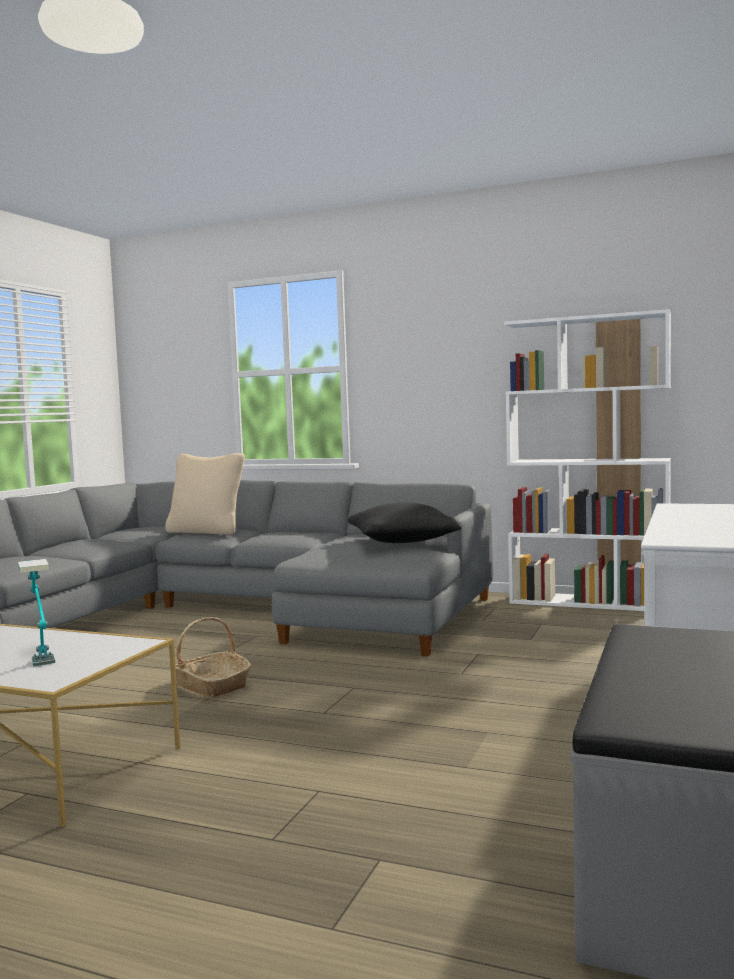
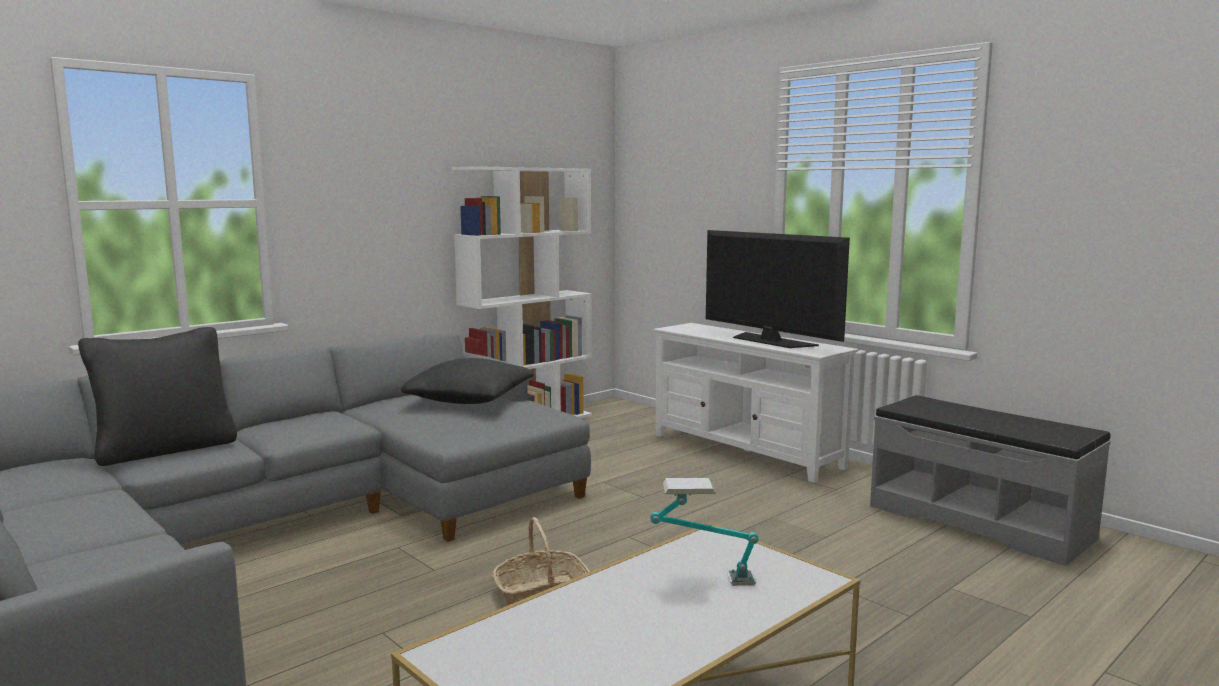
camera: 65 degrees left, 5 degrees up
(207, 532) = (166, 449): beige pillow -> black pillow
(695, 526) = (770, 341): none -> television

